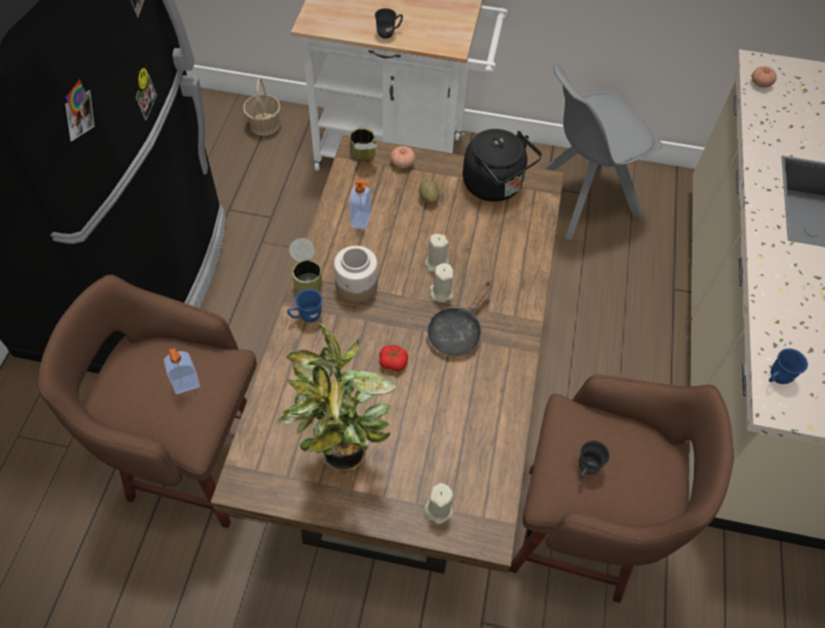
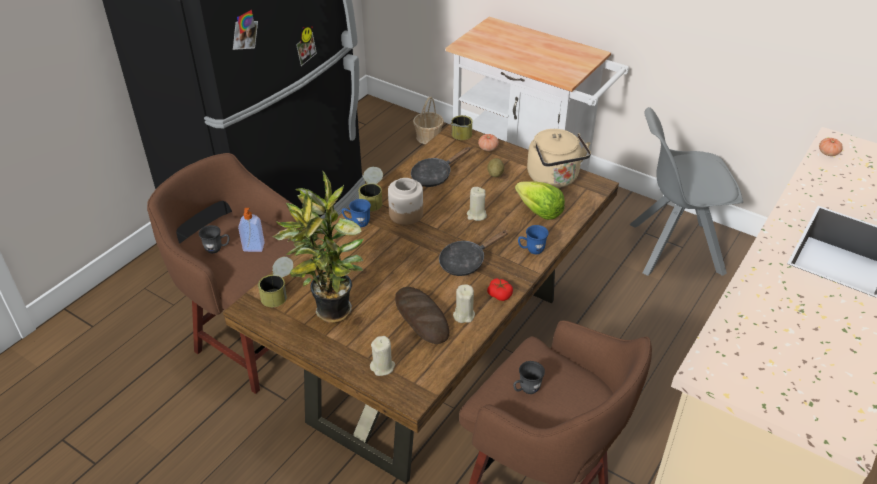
camera: 25 degrees right, 15 degrees down
(265, 450) = (279, 293): none -> can
(362, 220) = (434, 176): soap dispenser -> black frying pan
(389, 33) = (519, 61): grey mug -> grey mug (217, 249)
(393, 362) = (405, 267): tomato -> tomato (499, 294)
(441, 293) = (468, 234): beige candle -> beige candle (463, 315)
(447, 427) = (421, 318): none -> bread
(495, 186) = (554, 179): black kettle -> beige kettle
(501, 237) = (539, 211): none -> lettuce
(776, 378) = (714, 353): blue mug -> blue mug (531, 250)

